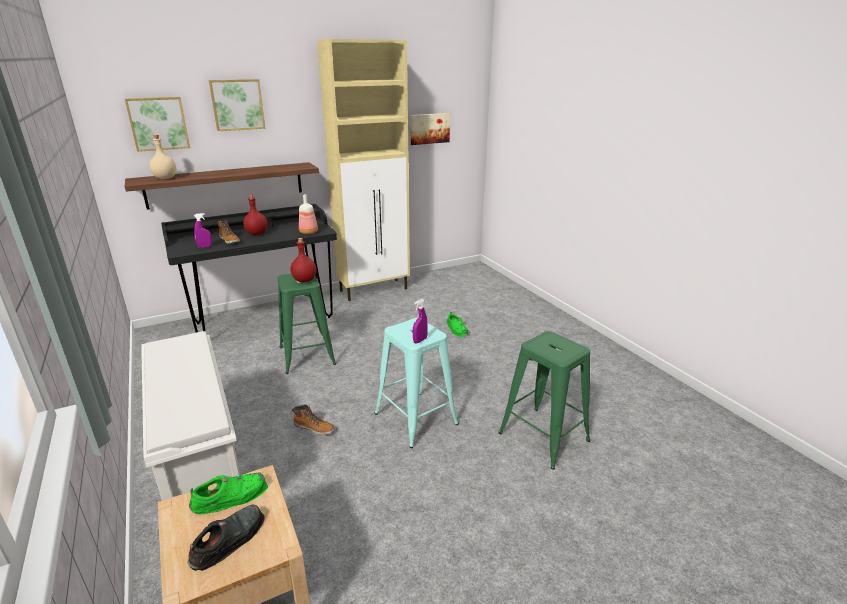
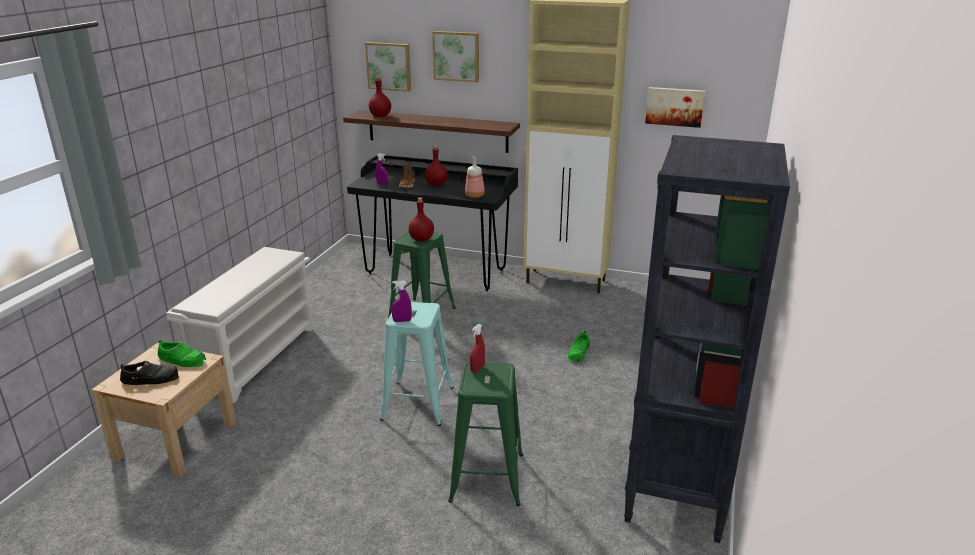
camera: 45 degrees right, 0 degrees up
(165, 178) = (380, 116): beige bottle -> red bottle
(314, 427) = (346, 369): boot -> none
(538, 344) = (477, 369): none -> red spray bottle
(635, 379) = (676, 493): none -> black bookcase

